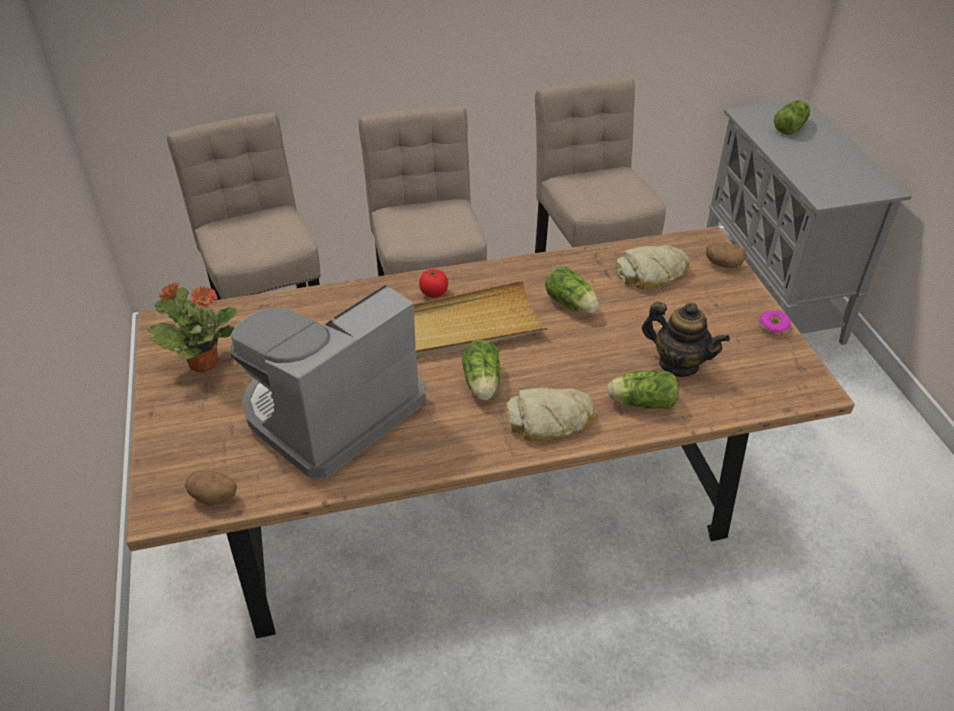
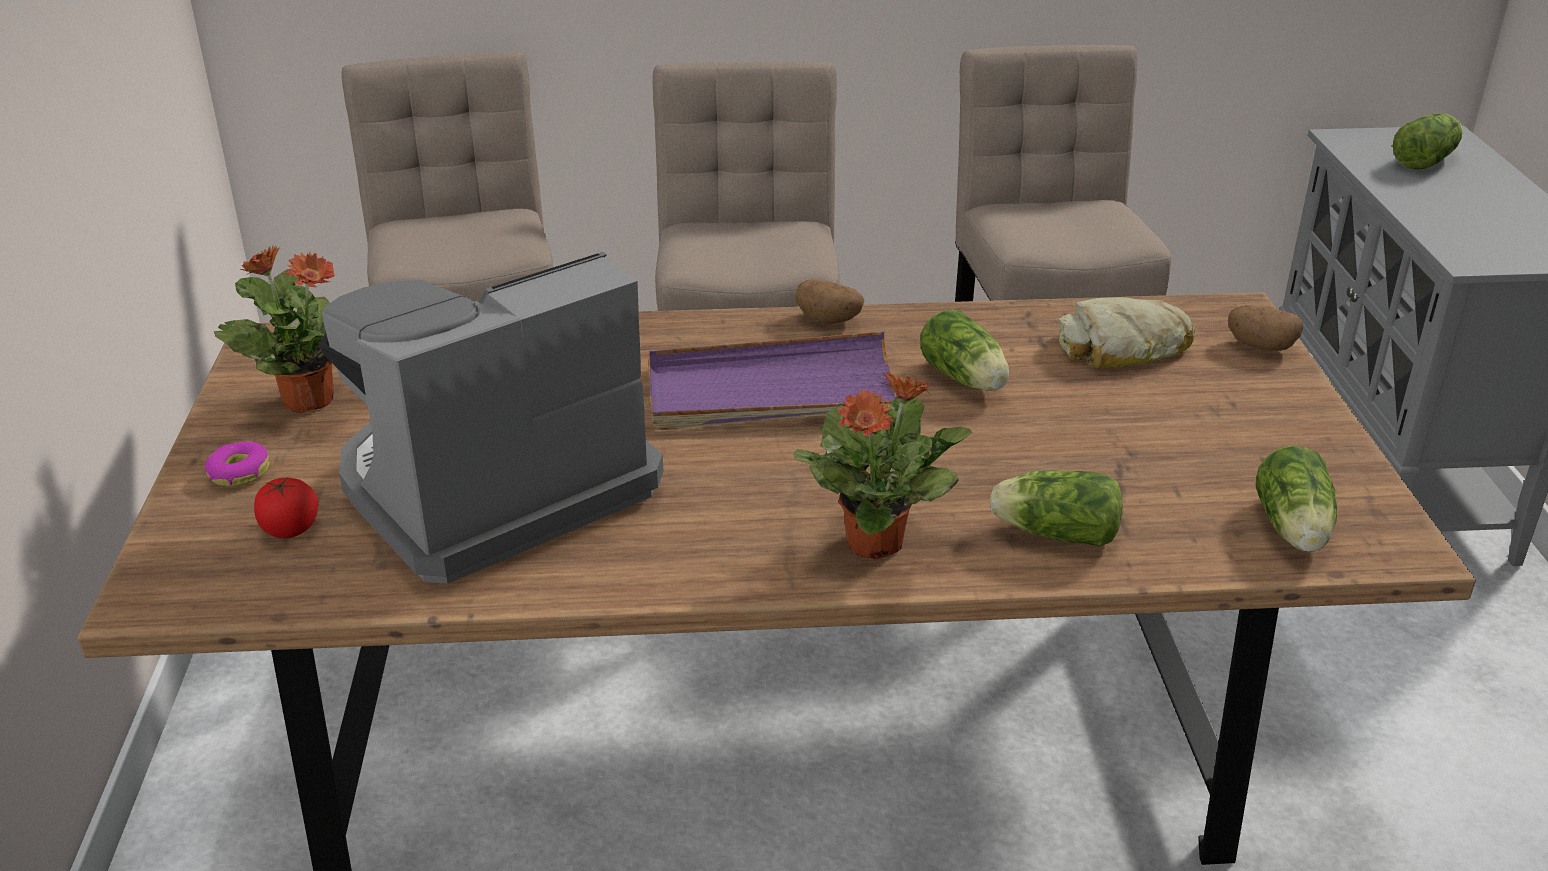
camera: 10 degrees right, 10 degrees down
(215, 497) = (250, 589): potato -> potato (829, 320)
(434, 293) = (727, 341): tomato -> tomato (290, 529)
(468, 325) = (772, 392): beige tray -> purple tray
(482, 384) = (769, 477): lettuce -> lettuce (1293, 530)
(550, 420) = (876, 542): bread -> potted plant
(678, 364) = (1139, 483): teapot -> none
(773, 327) = (1335, 446): donut -> donut (239, 473)

